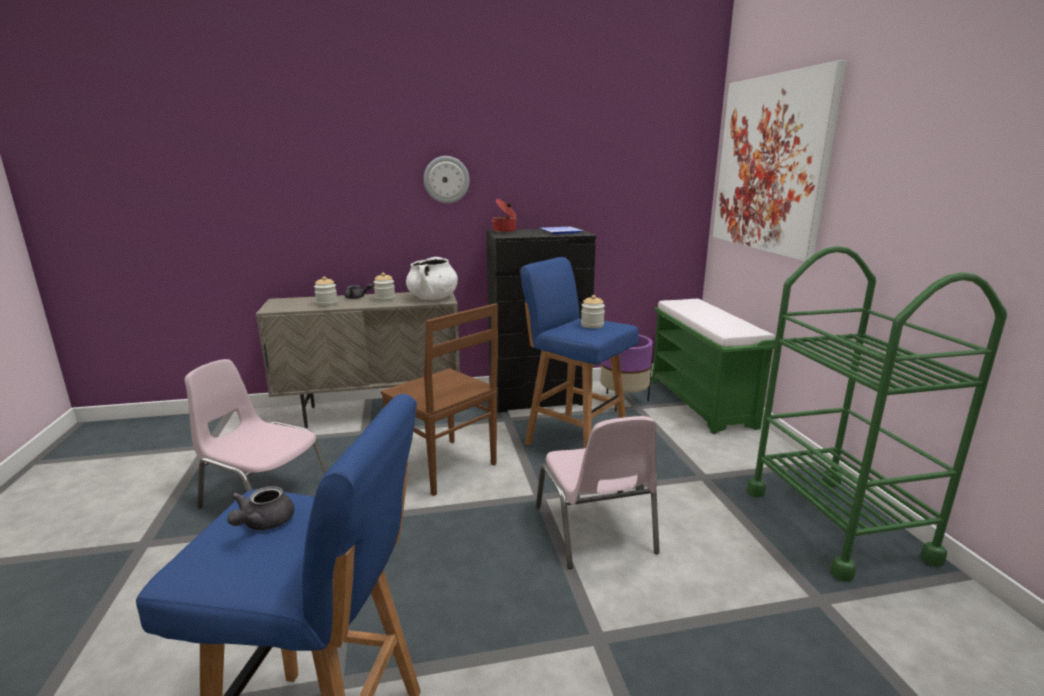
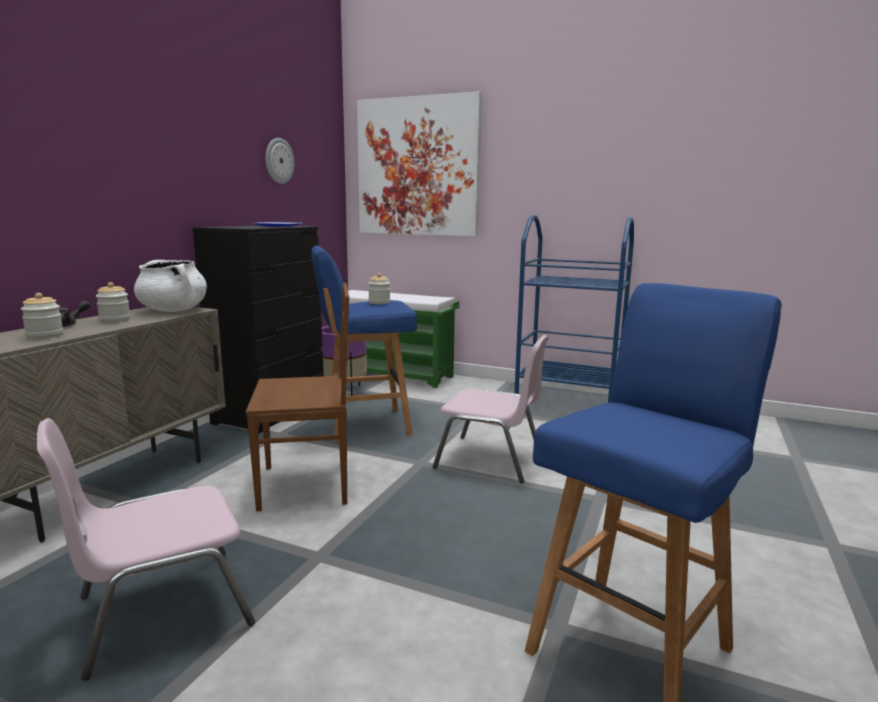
camera: 55 degrees left, 5 degrees down
(263, 524) = (629, 420): grey teapot -> none
(446, 179) = (143, 163): wall clock -> wall clock (279, 161)
(505, 231) = (221, 226): cooking pot -> none
(836, 524) = (567, 402): green cart -> blue cart

